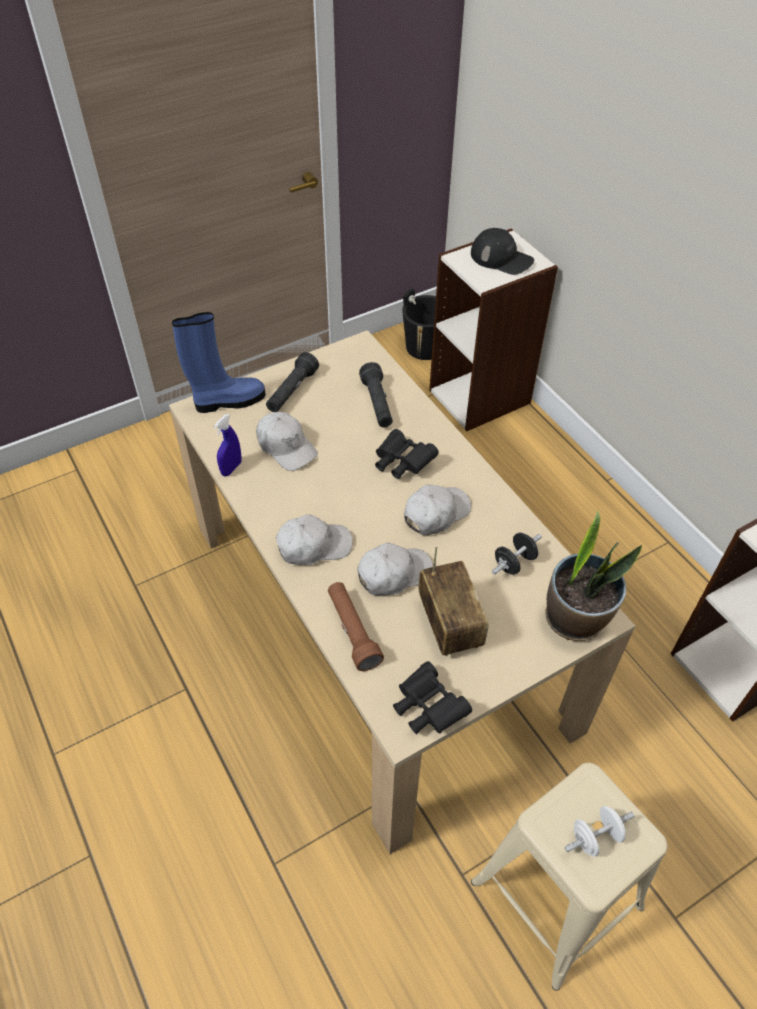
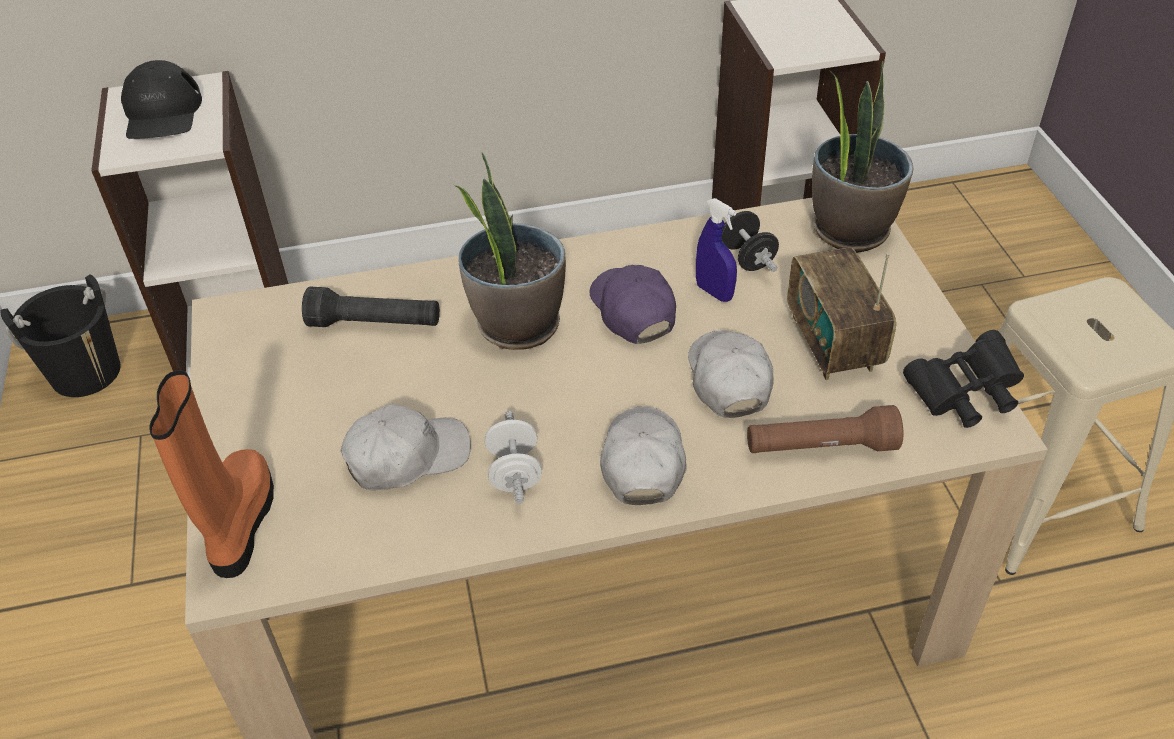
camera: 70 degrees left, 5 degrees down
(228, 401) = (240, 522): blue boot -> orange boot
(231, 468) = (418, 545): blue spray bottle -> blue spray bottle (714, 292)
(292, 391) = (276, 425): black flashlight -> none
(402, 463) = (517, 324): black binoculars -> potted plant
(436, 513) = (632, 311): white cap -> purple cap
(449, 625) = (833, 343): radio -> radio turned 105 degrees counterclockwise
(501, 258) = (162, 113): black cap -> black cap turned 120 degrees clockwise
(595, 837) = (1107, 328): white dumbbell -> white dumbbell (514, 472)

